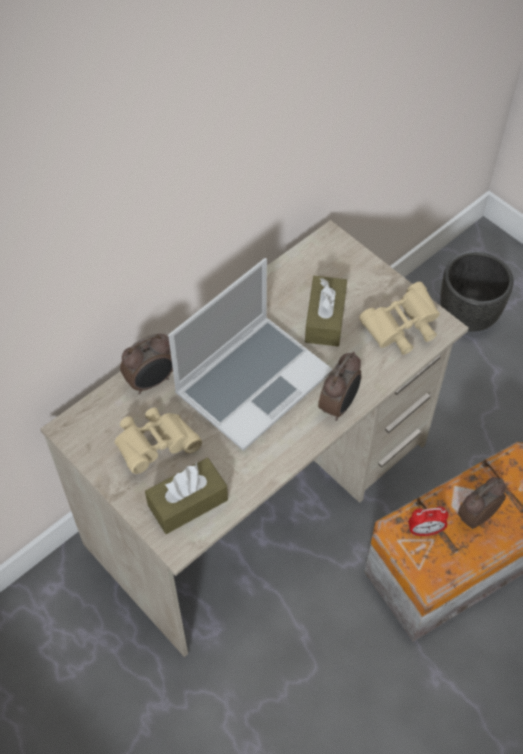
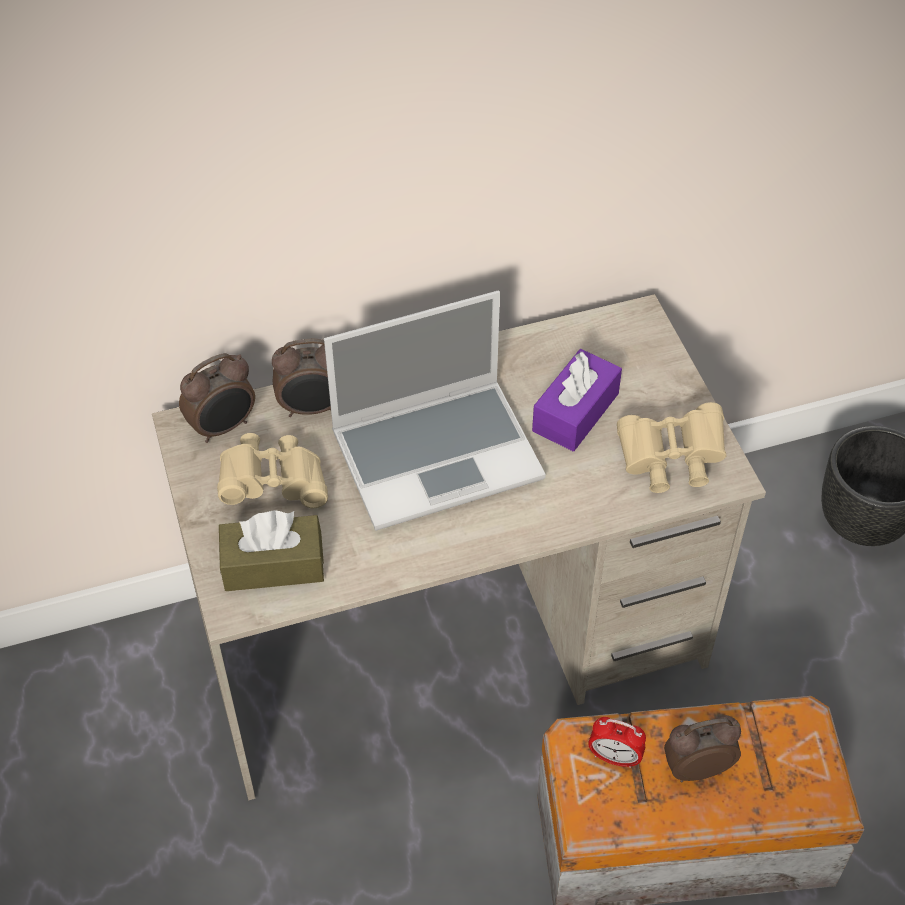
camera: 25 degrees right, 5 degrees down
(325, 319) = (575, 412): brown tissue box -> purple tissue box
(339, 405) = (531, 523): alarm clock -> alarm clock (223, 427)

